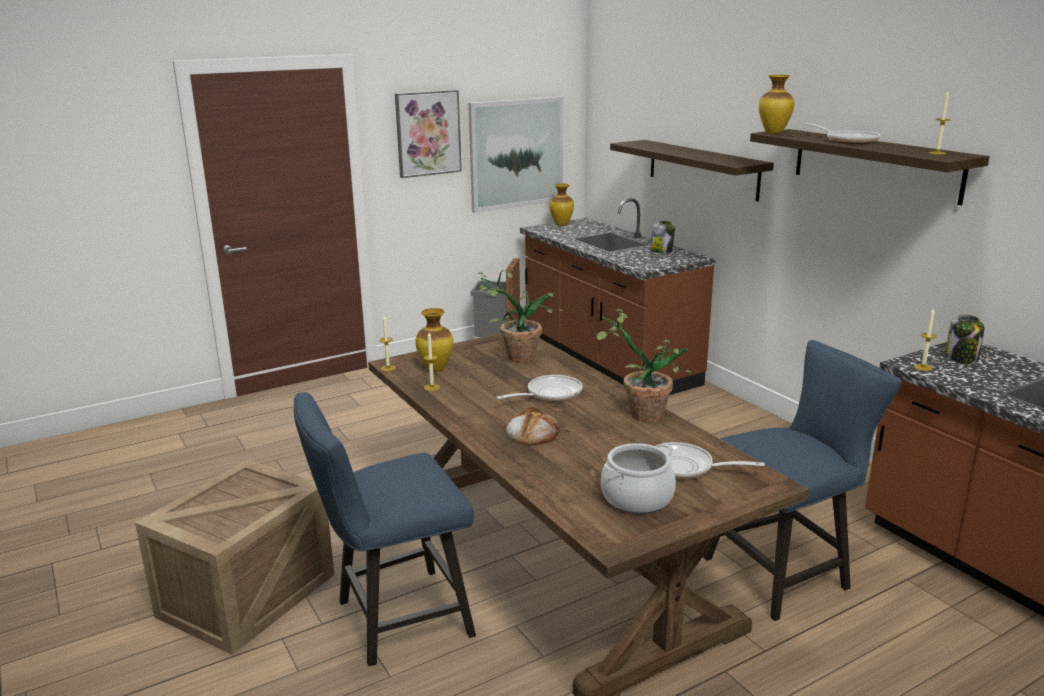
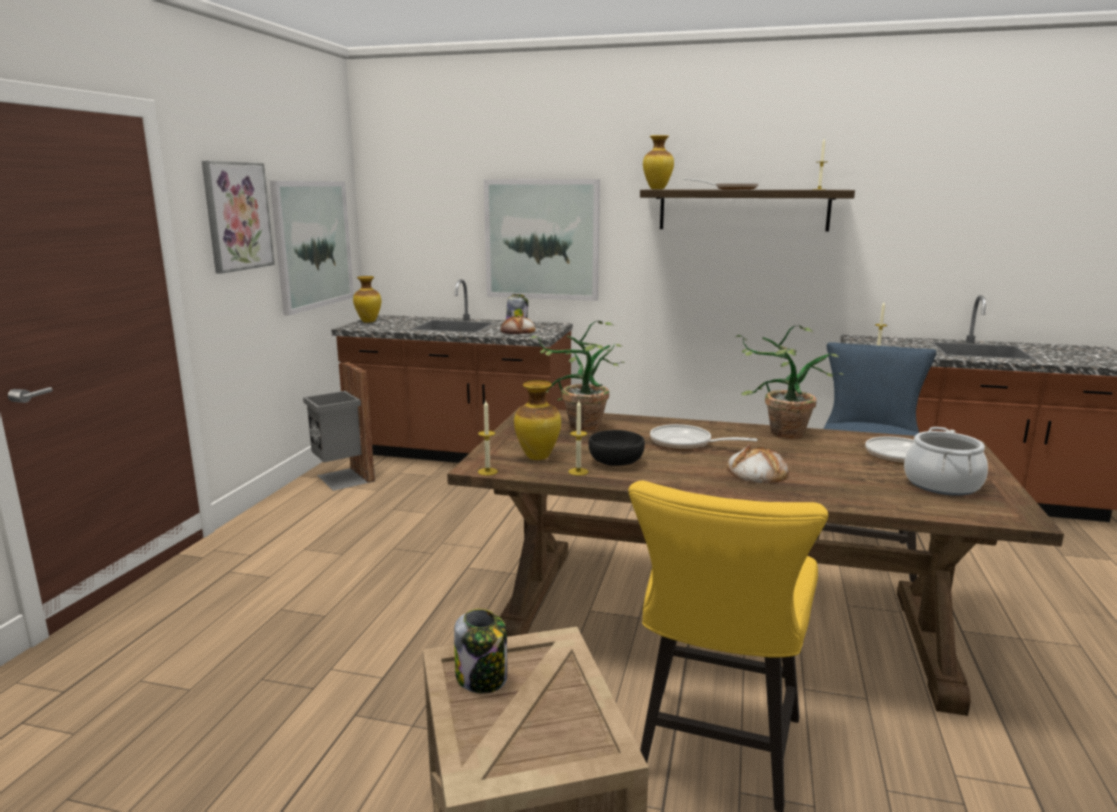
camera: 45 degrees left, 5 degrees down
(394, 620) = (715, 754): blue chair -> yellow chair
(469, 390) = (616, 462): none -> black bowl
(550, 394) = (686, 443): frying pan -> frying pan turned 75 degrees counterclockwise
(643, 258) = (518, 331): none -> bread
(702, 169) = (542, 239): shelf -> picture
(961, 358) = (876, 344): jar -> jar (482, 678)

